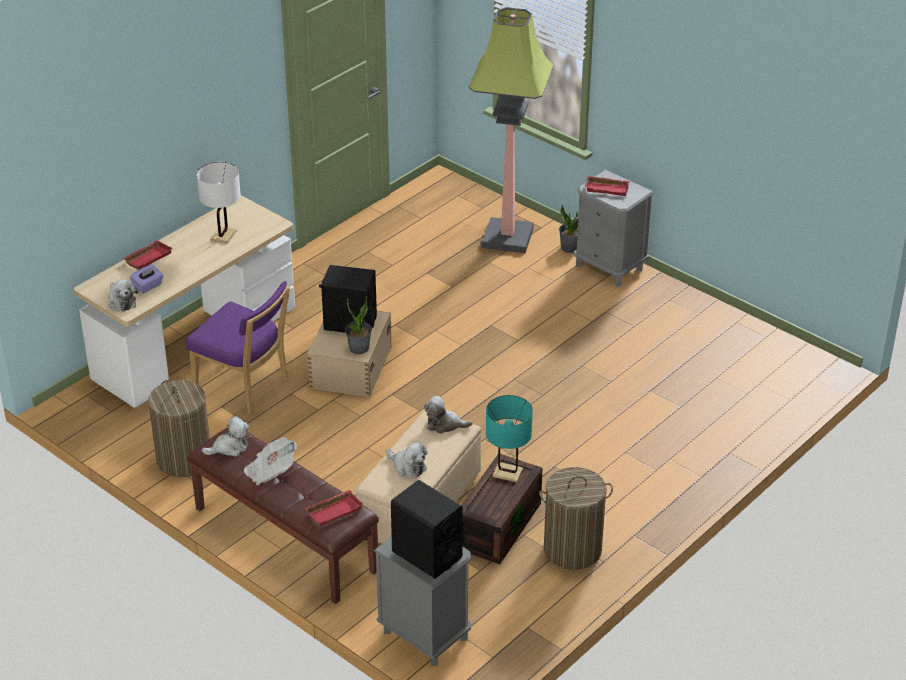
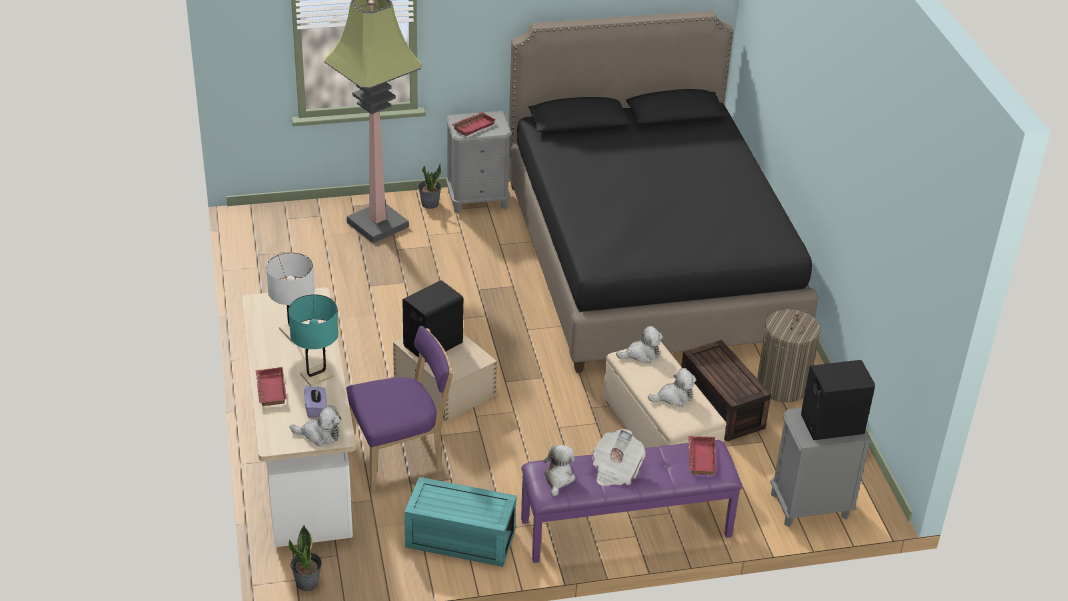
camera: 55 degrees left, 0 degrees up
(184, 459) = (458, 539): laundry basket -> turquoise storage box
(284, 540) = (626, 529): brown bench -> purple bench
(359, 348) = (472, 356): potted plant -> potted plant (307, 582)
(444, 424) = (641, 354): plush toy -> plush toy turned 150 degrees counterclockwise
(507, 473) = (711, 359): turquoise table lamp -> turquoise table lamp (316, 376)
(648, 394) = (648, 262): none -> black bed

